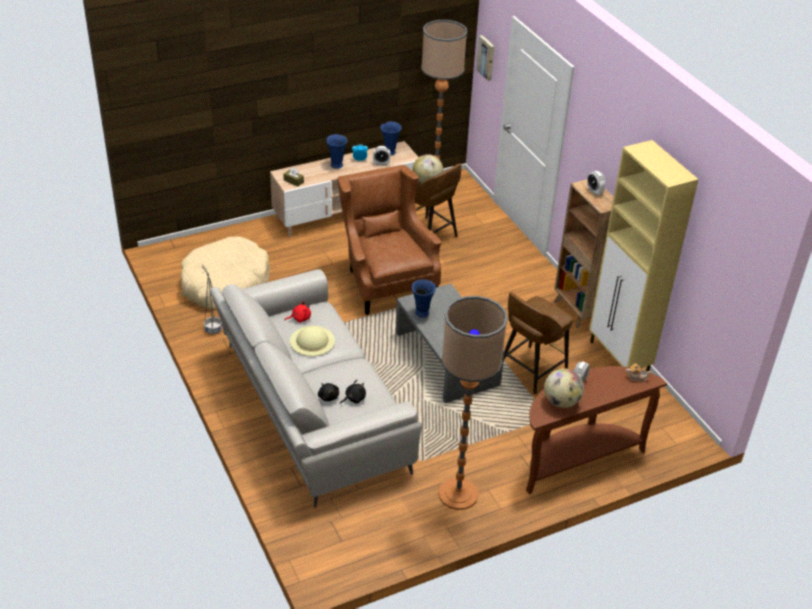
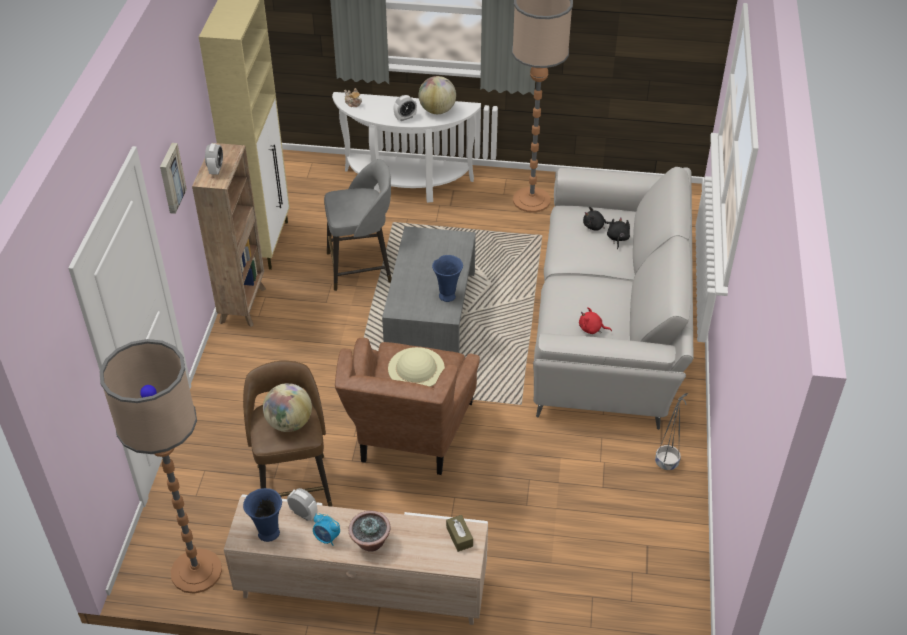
camera: 145 degrees left, 5 degrees up
(225, 283) = (617, 530): beige dog bed -> none
(312, 341) = (596, 296): beige hat -> beige hat (416, 368)
(336, 165) = (370, 542): blue vase -> potted plant
(486, 57) = (72, 402): picture -> picture (170, 178)
(530, 370) = (361, 267): brown stool -> grey stool
(577, 459) = (406, 185): brown console table -> white console table

